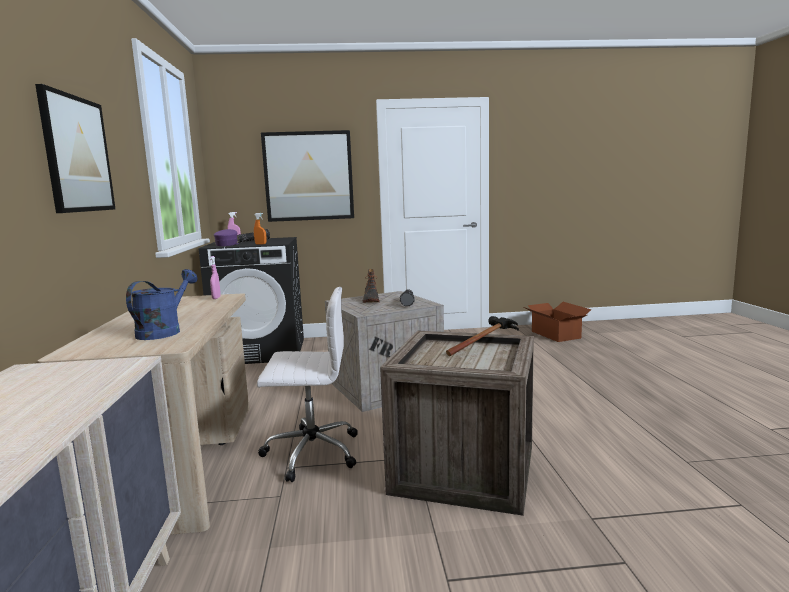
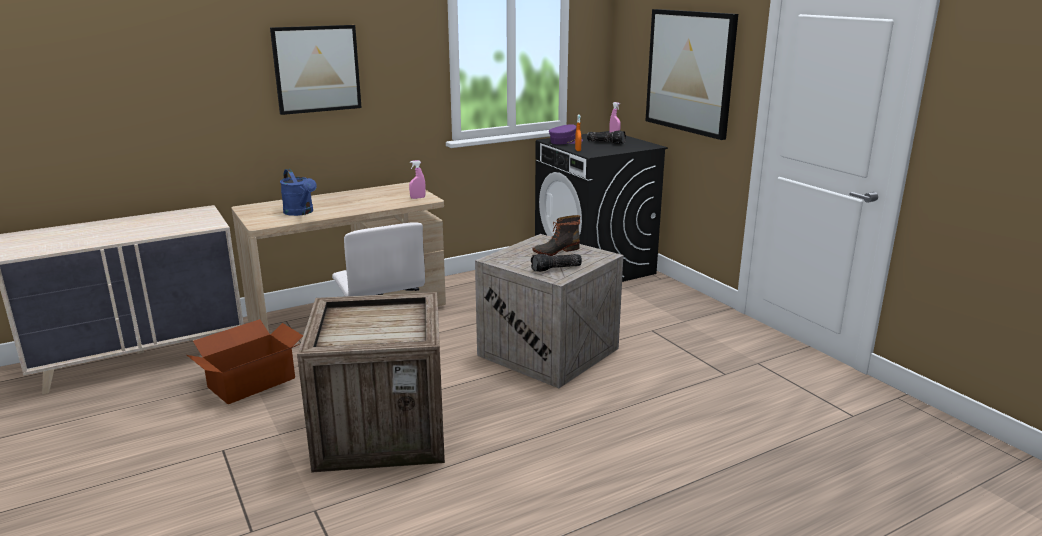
camera: 65 degrees right, 10 degrees up
(164, 331) = (301, 212): blue watering can -> blue watering can turned 60 degrees clockwise
(486, 347) = (408, 332): hammer -> none
(555, 335) = (901, 440): cardboard box -> cardboard box (250, 382)

